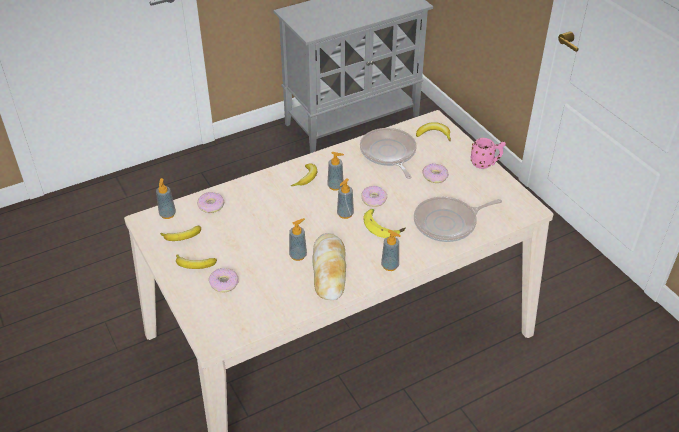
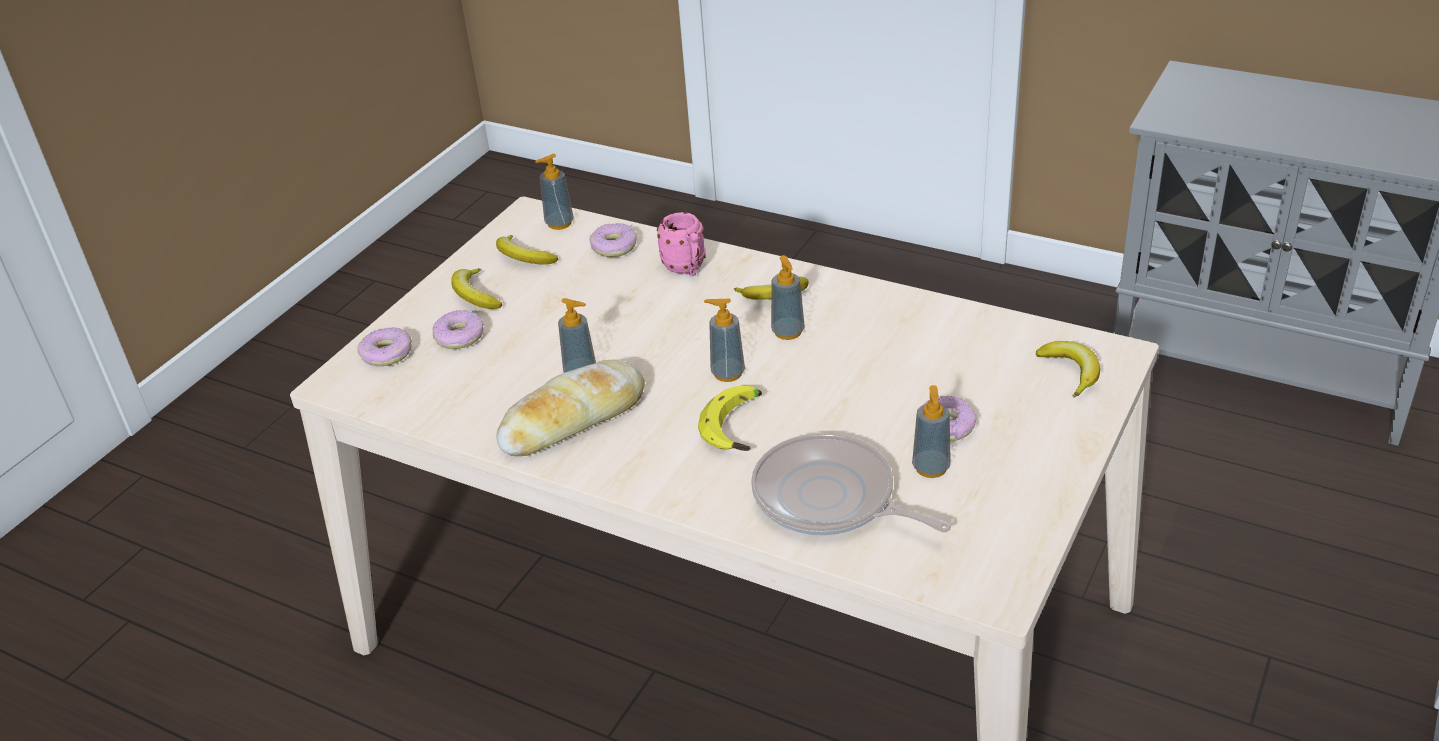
camera: 60 degrees right, 5 degrees down
(374, 199) = (799, 386): donut -> donut (387, 354)
(388, 154) = (944, 347): frying pan -> none
(390, 266) = (646, 478): soap dispenser -> soap dispenser (931, 468)
(485, 164) = (1067, 473): pink mug -> pink mug (687, 269)

